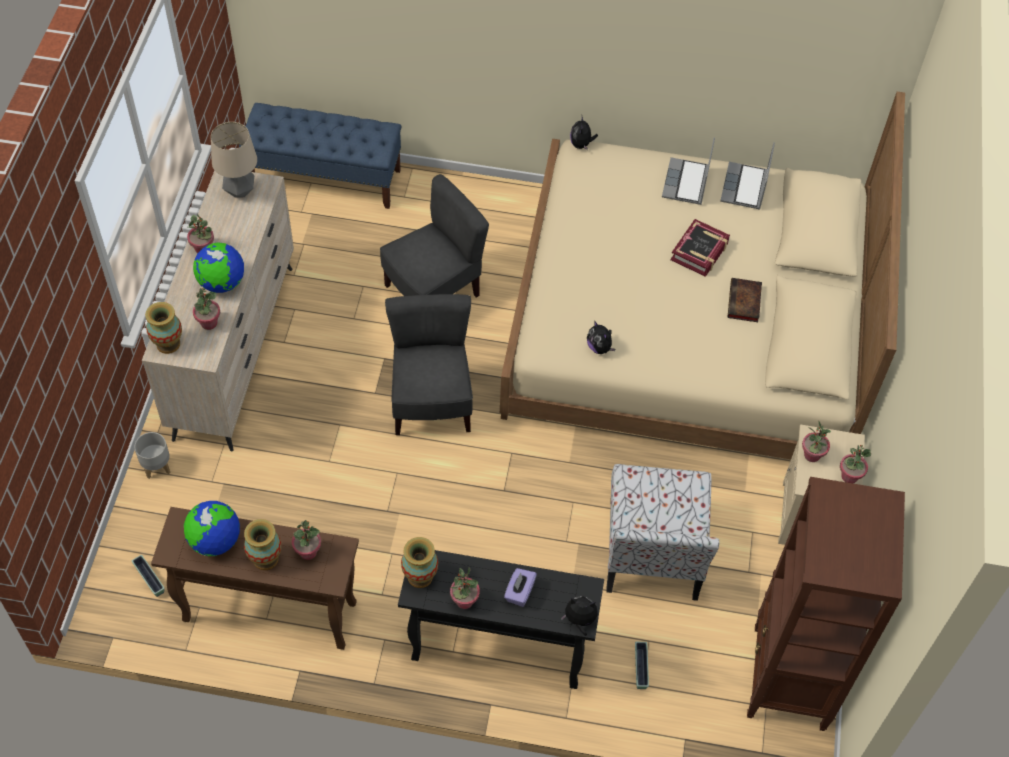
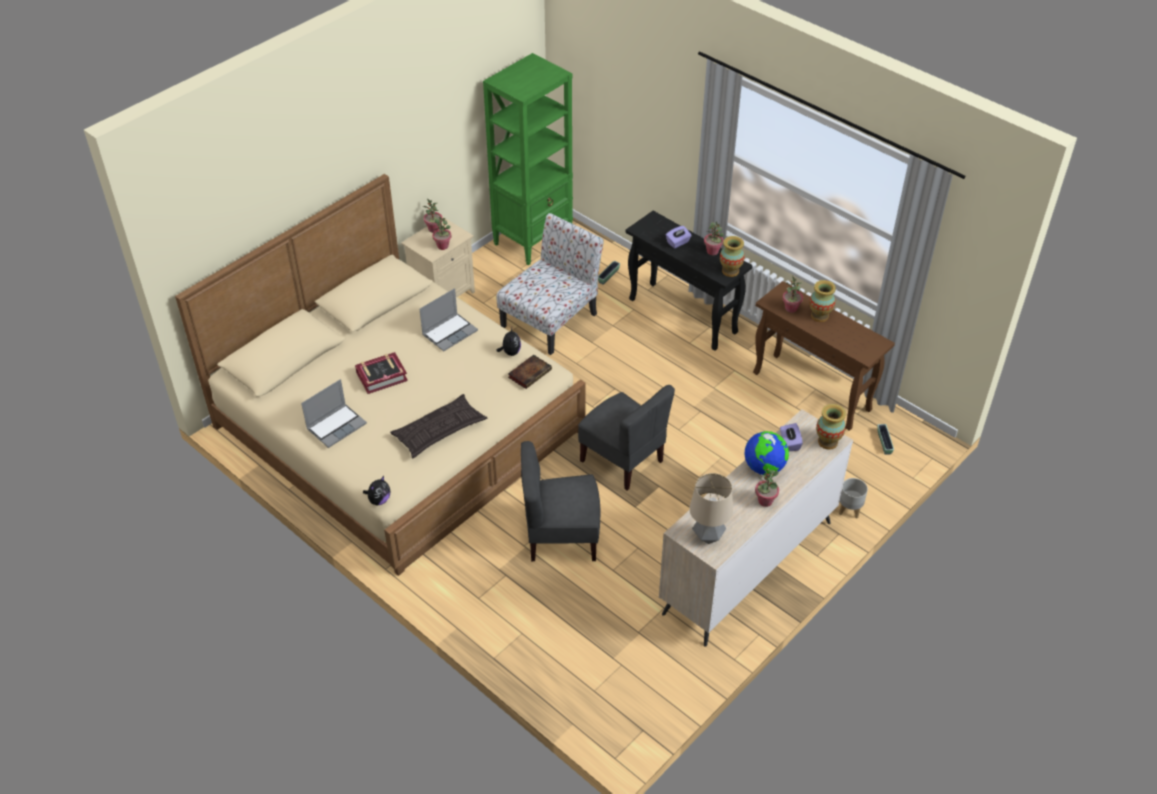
camera: 145 degrees left, 10 degrees down
(209, 323) = (789, 443): potted plant -> purple tissue box
(215, 541) = (847, 337): globe -> none
(325, 178) = (577, 688): blue bench -> none
(431, 403) = (623, 460): grey chair -> grey chair turned 75 degrees counterclockwise
(579, 620) = (655, 219): plush toy -> none
(589, 226) = (439, 430): none -> pillow
(744, 303) = (389, 333): book -> book (530, 373)
(745, 188) = (299, 403): laptop -> laptop (450, 332)
(788, 679) = (533, 240): brown bookcase -> green bookcase

